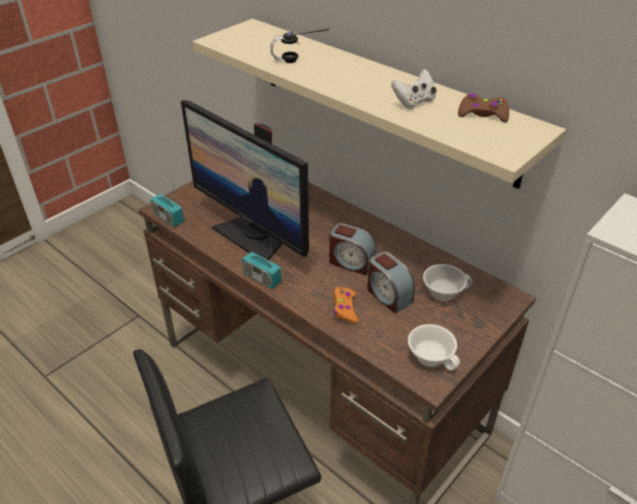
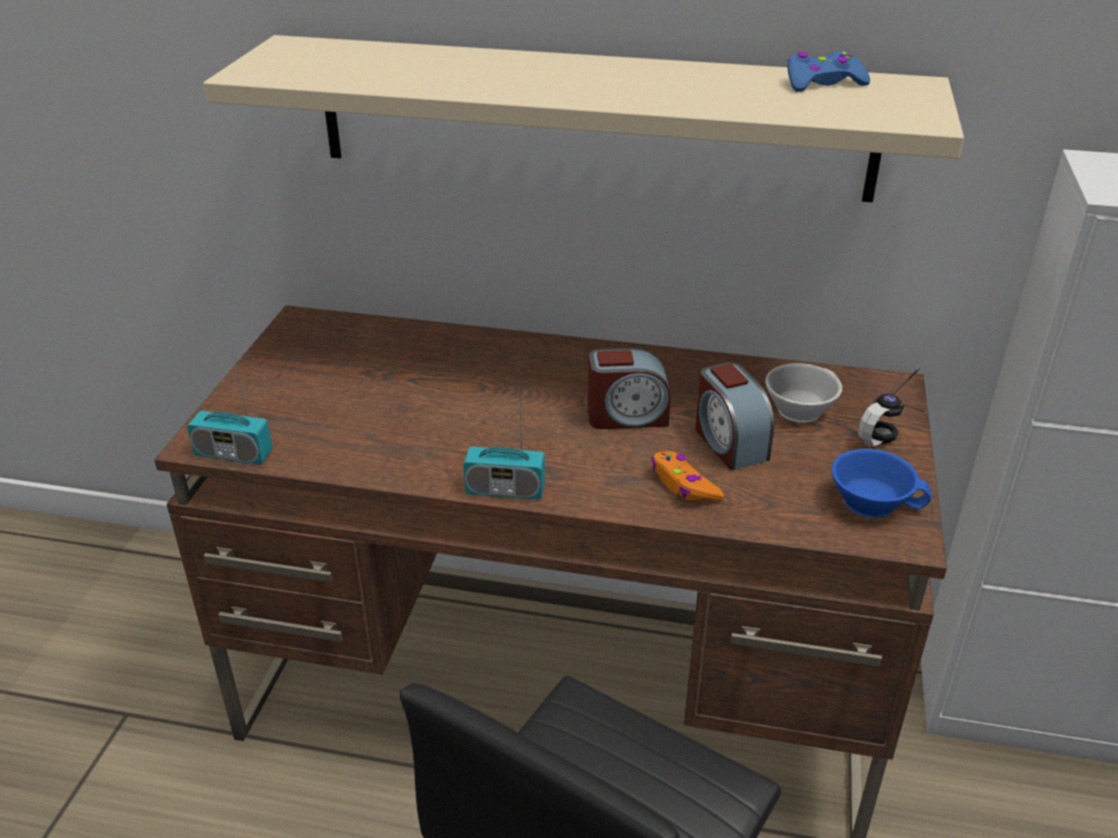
camera: 30 degrees left, 5 degrees down
(253, 236) = (425, 431): monitor -> none
(301, 62) = (454, 75): headphones -> headphones (900, 436)
(388, 295) = (729, 443): alarm clock -> alarm clock turned 45 degrees clockwise
(414, 102) = (708, 89): white game controller -> none
(432, 355) = (872, 501): white cup -> blue cup
(482, 114) = (823, 83): brown game controller -> blue game controller

